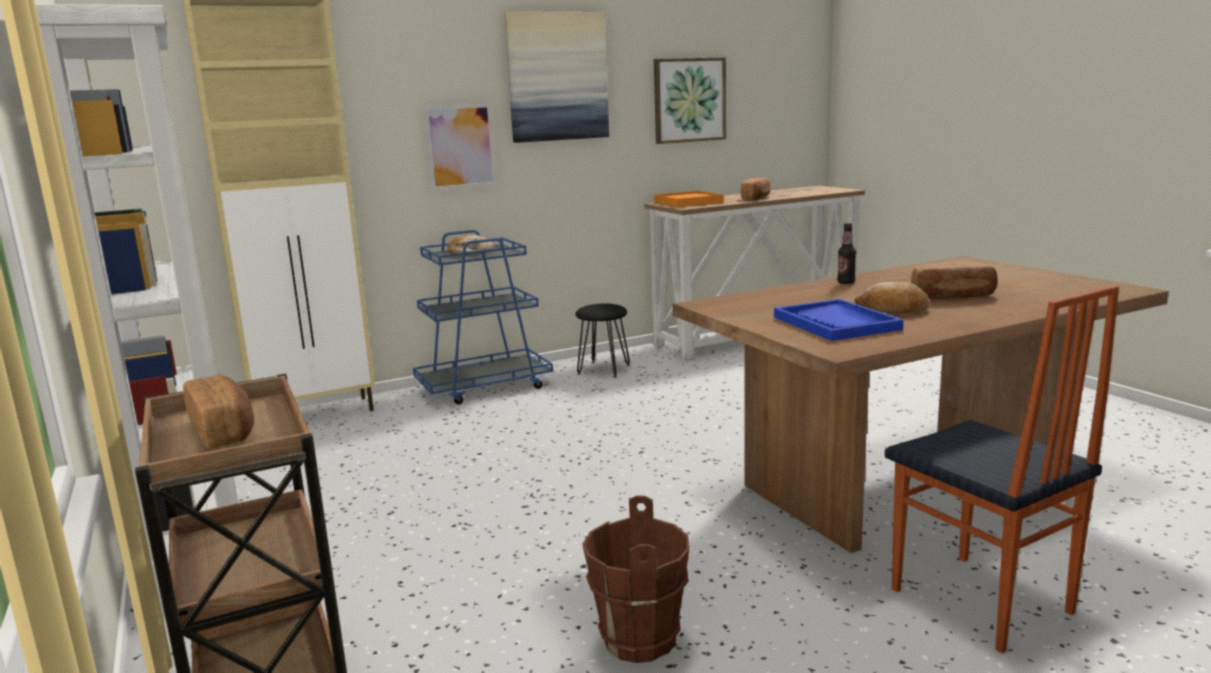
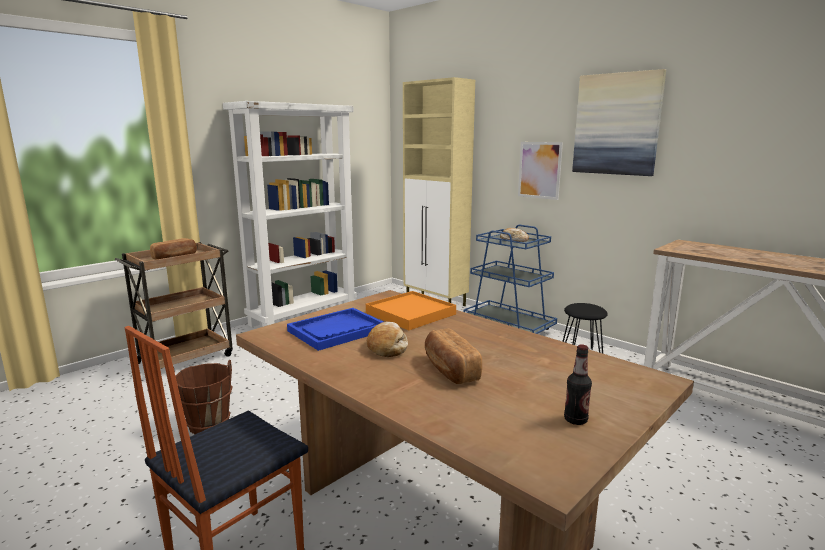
camera: 70 degrees right, 0 degrees up
(688, 202) = (703, 247): orange tray -> orange tray (411, 313)
(689, 100) = (755, 150): picture -> none
(757, 198) = (778, 262): bread -> none
(846, 282) = (486, 329): bottle -> bottle (575, 420)

